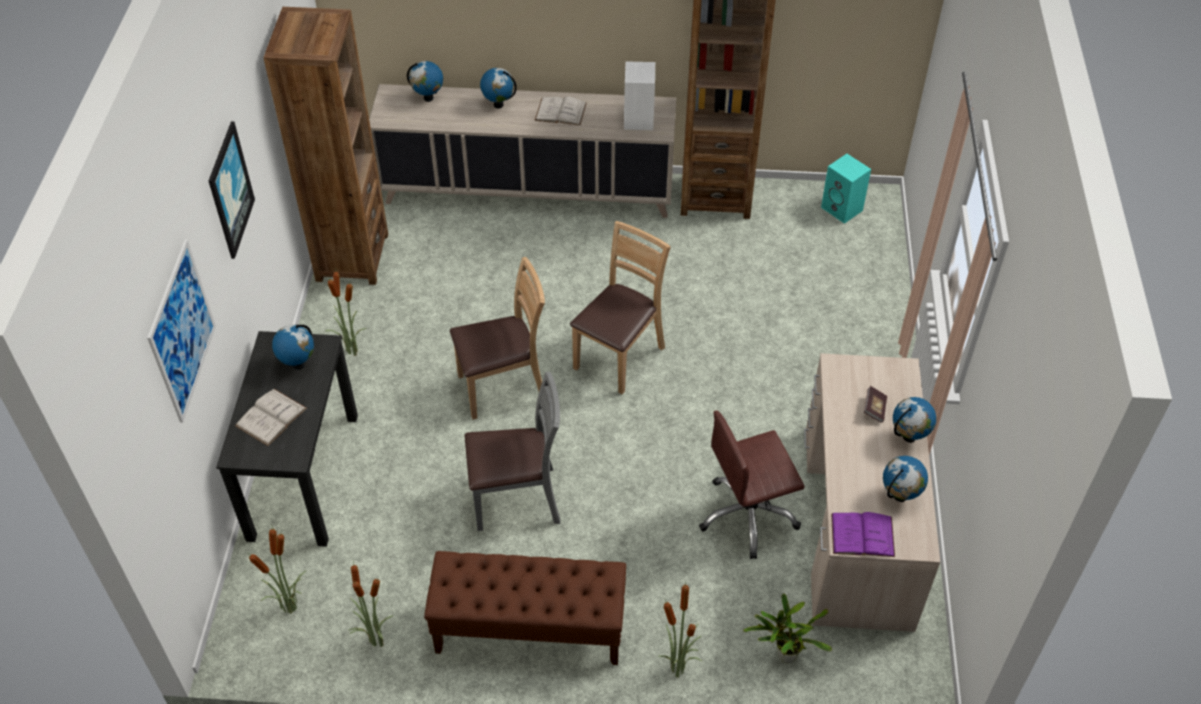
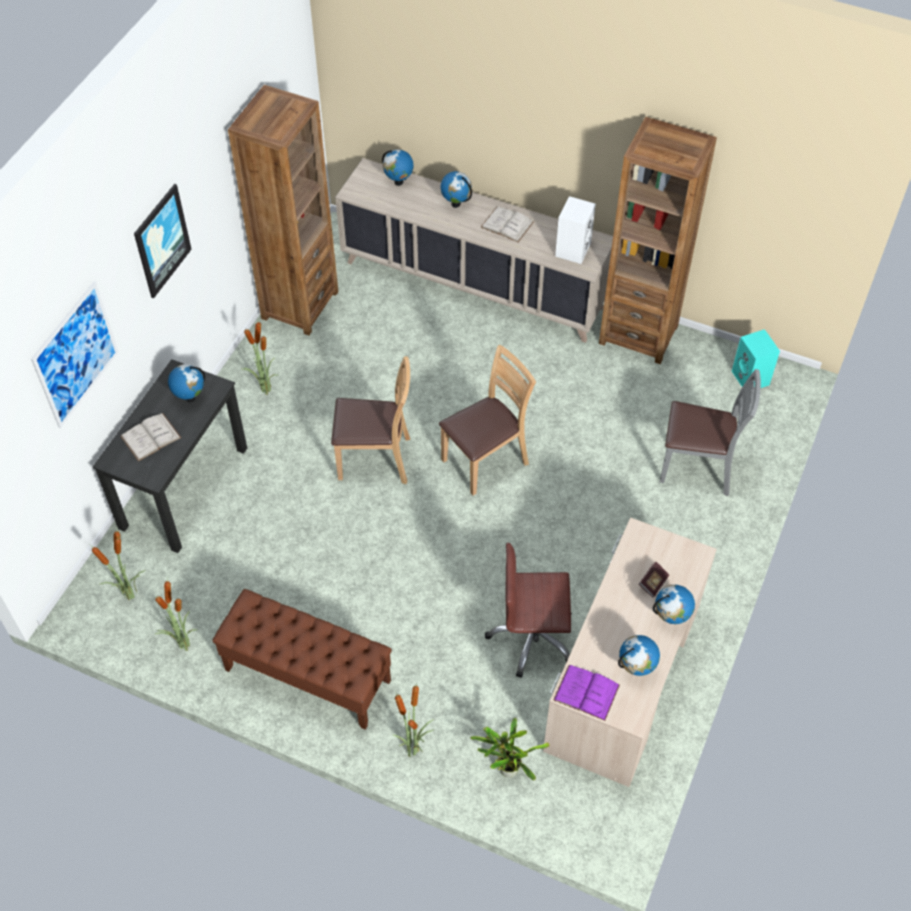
camera: 20 degrees right, 5 degrees up
(517, 499) = (345, 561): grey chair -> grey chair (698, 467)

